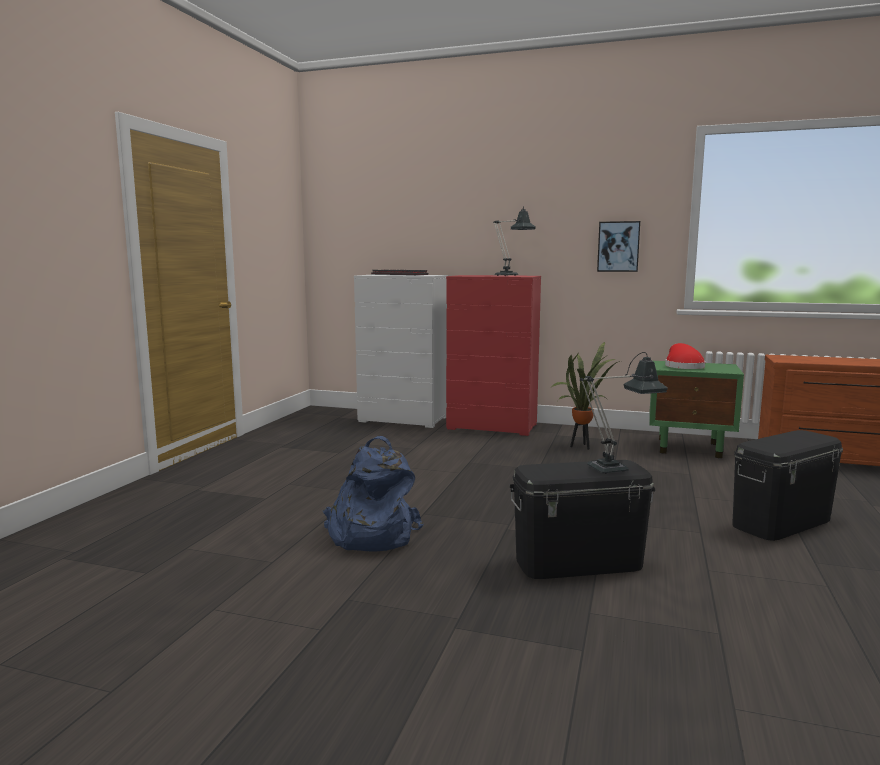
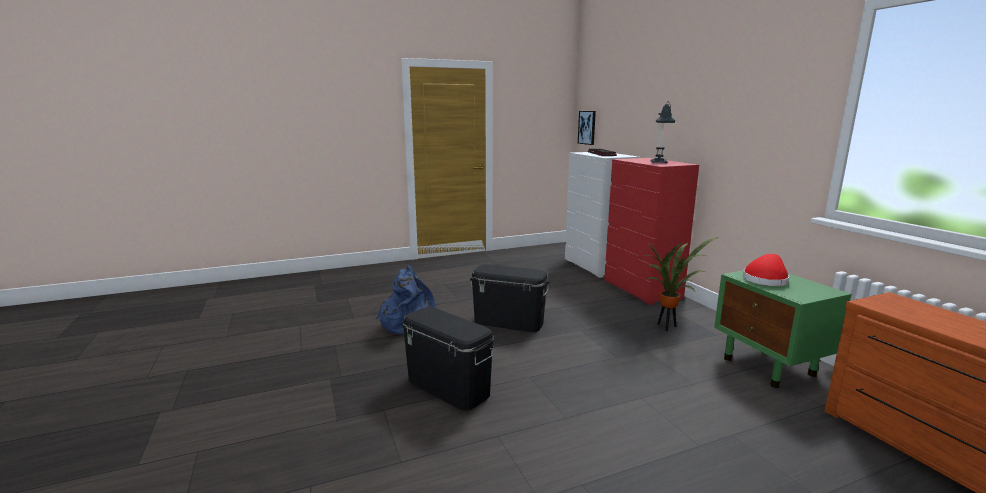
camera: 50 degrees right, 5 degrees up
(615, 468) = (463, 330): table lamp -> none
(618, 246) = (768, 141): picture -> picture (587, 127)
(781, 522) = (652, 451): black storage box -> black storage box (509, 322)

